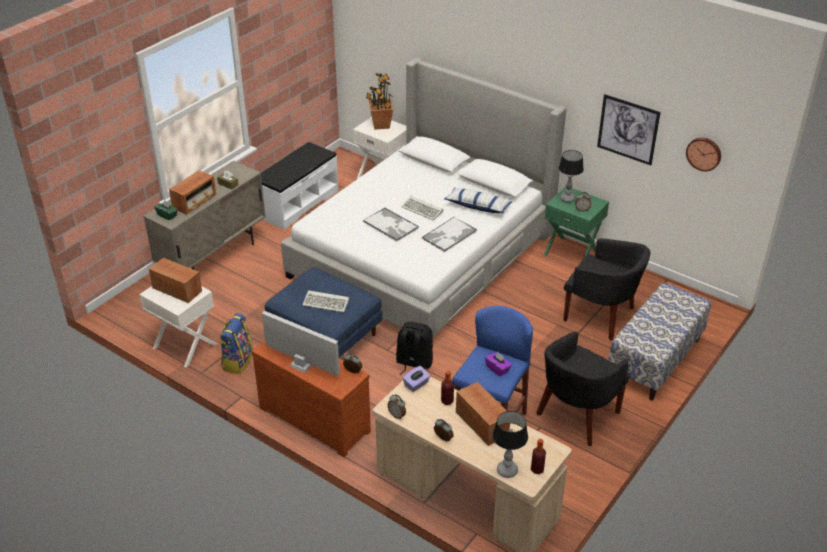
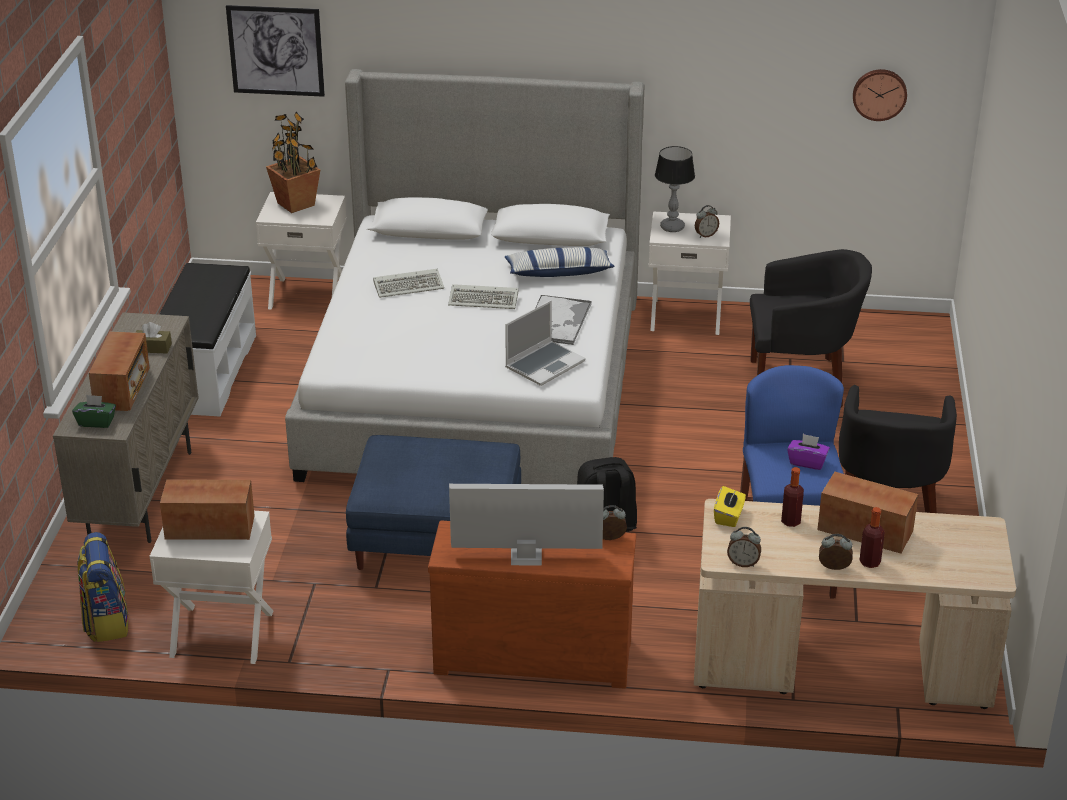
camera: 30 degrees left, 5 degrees down
(237, 361) = (332, 624): backpack -> backpack (106, 621)
(327, 303) = (452, 474): keyboard -> keyboard (410, 286)
(391, 225) = (459, 333): tray -> none
(416, 384) = (729, 516): purple tissue box -> yellow tissue box
(418, 258) = (545, 364): none -> laptop
(507, 470) = (953, 573): table lamp -> none
(537, 469) = (987, 557): bottle -> bottle (869, 562)
(571, 253) = (686, 315): green nightstand -> white nightstand
(628, 129) = (752, 90): picture -> picture (276, 50)
(655, 360) = (918, 413): bench -> none

